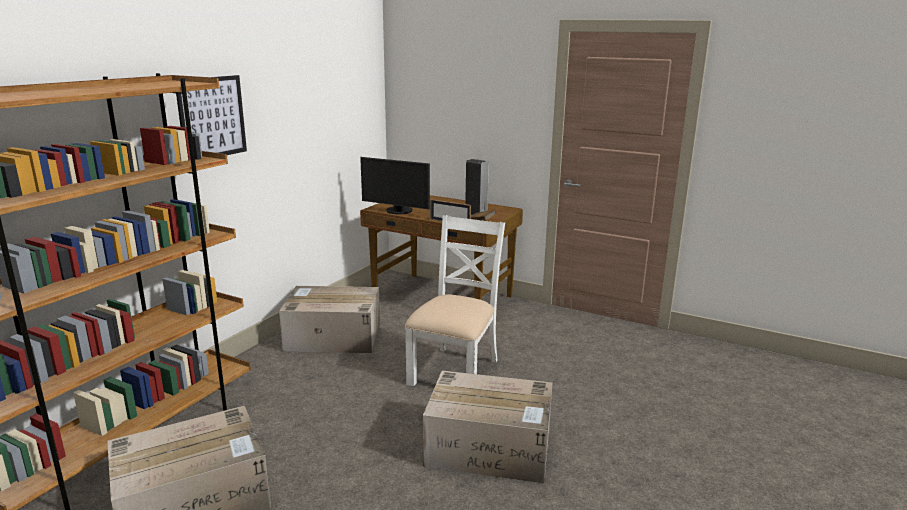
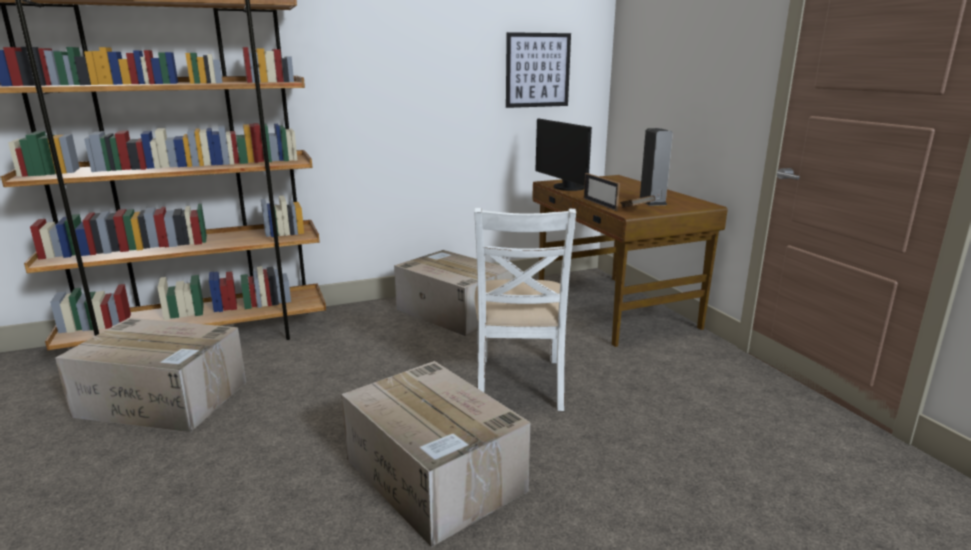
camera: 40 degrees right, 0 degrees up
(212, 117) = (344, 51): picture -> picture (538, 70)
(455, 371) = (519, 383): white chair -> white chair turned 120 degrees clockwise

